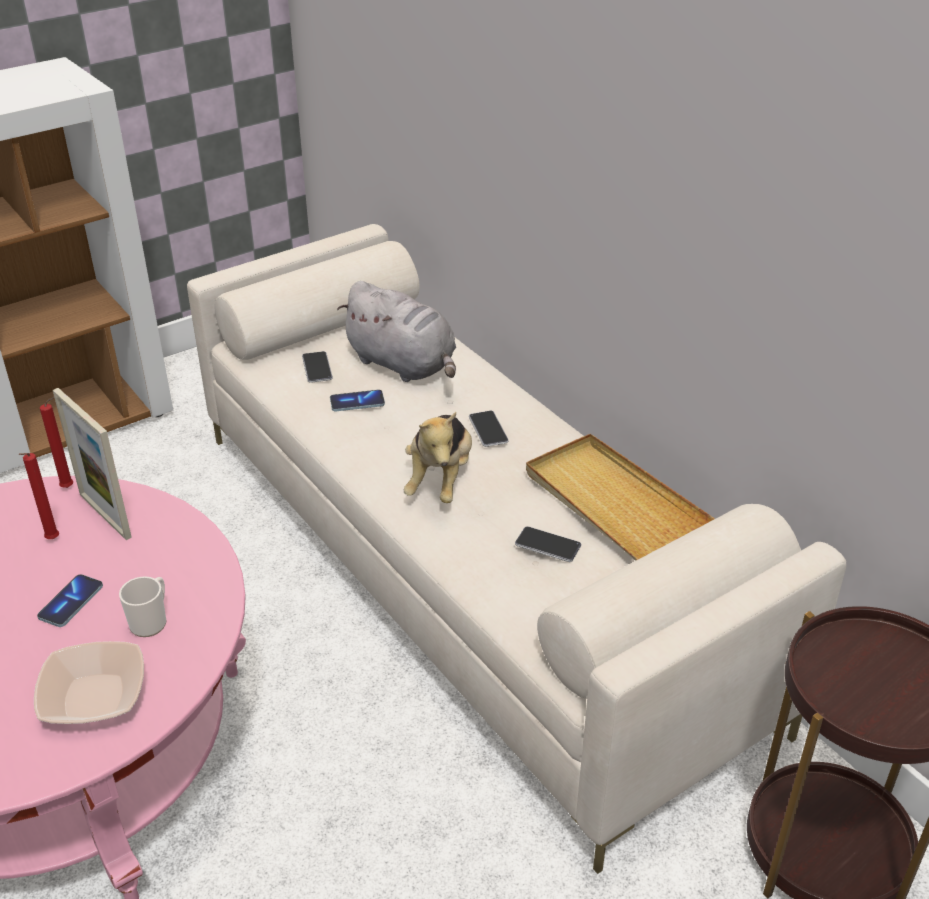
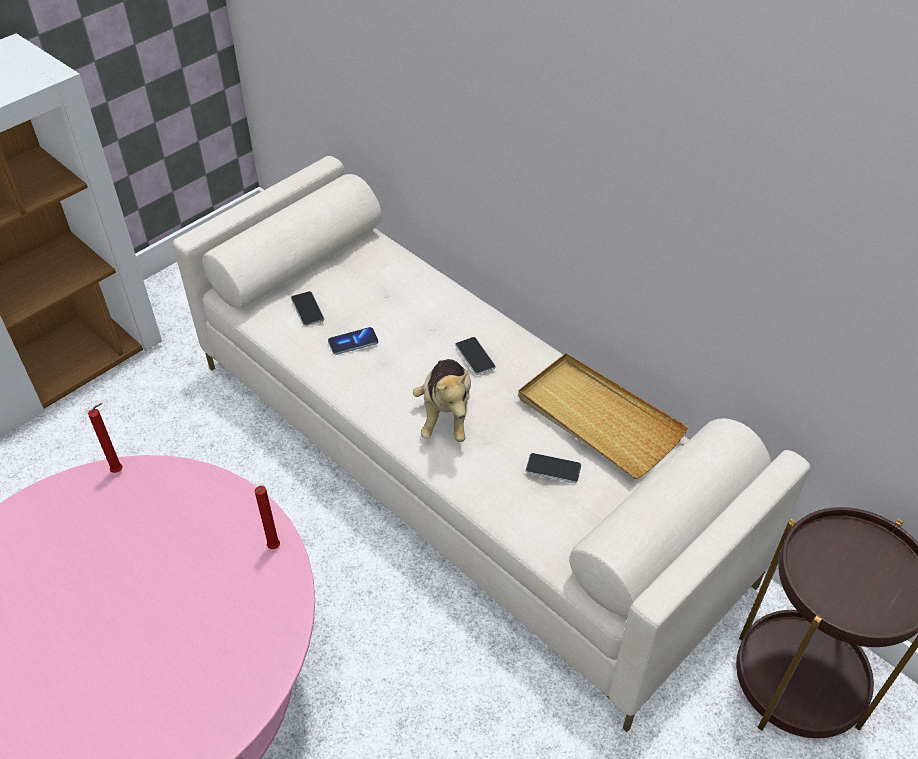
camera: 10 degrees left, 10 degrees up
(51, 540) = (119, 529): red candle -> red candle (273, 548)
(71, 602) = (157, 590): phone -> none
(94, 697) = (206, 683): bowl -> none
(105, 515) = (161, 496): picture frame -> none
(151, 621) = (234, 599): mug -> none
(404, 365) = (384, 296): grey plush toy -> none

